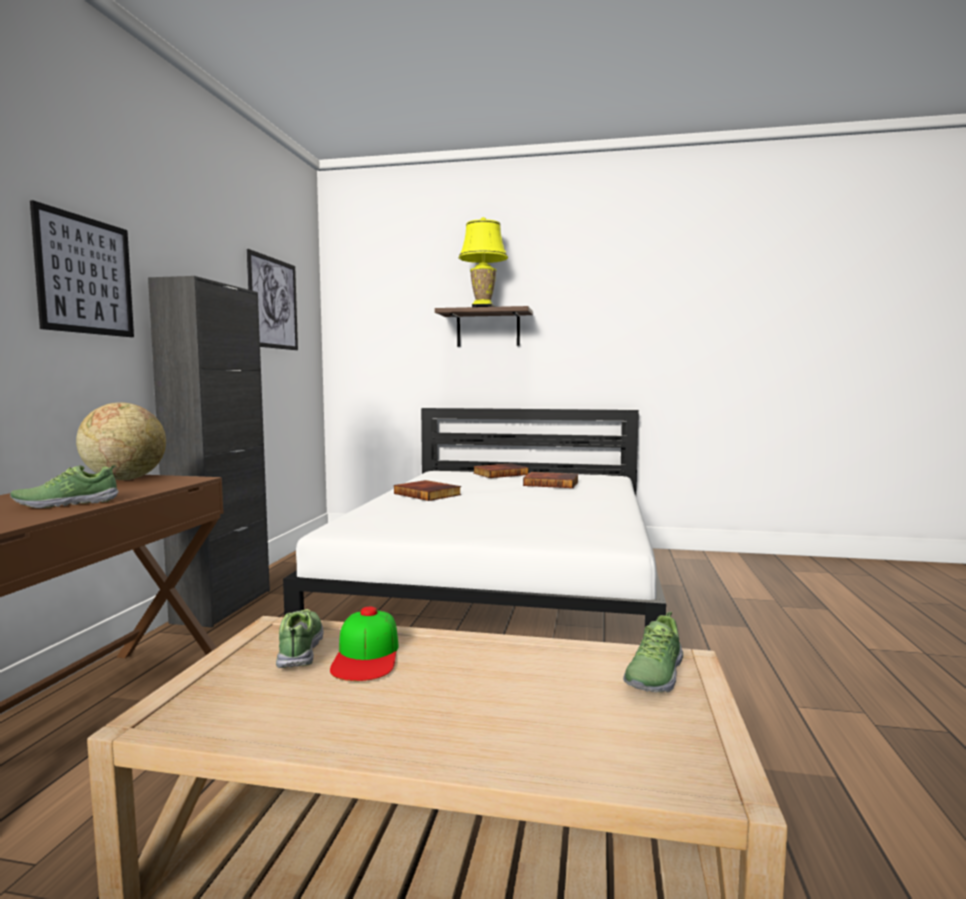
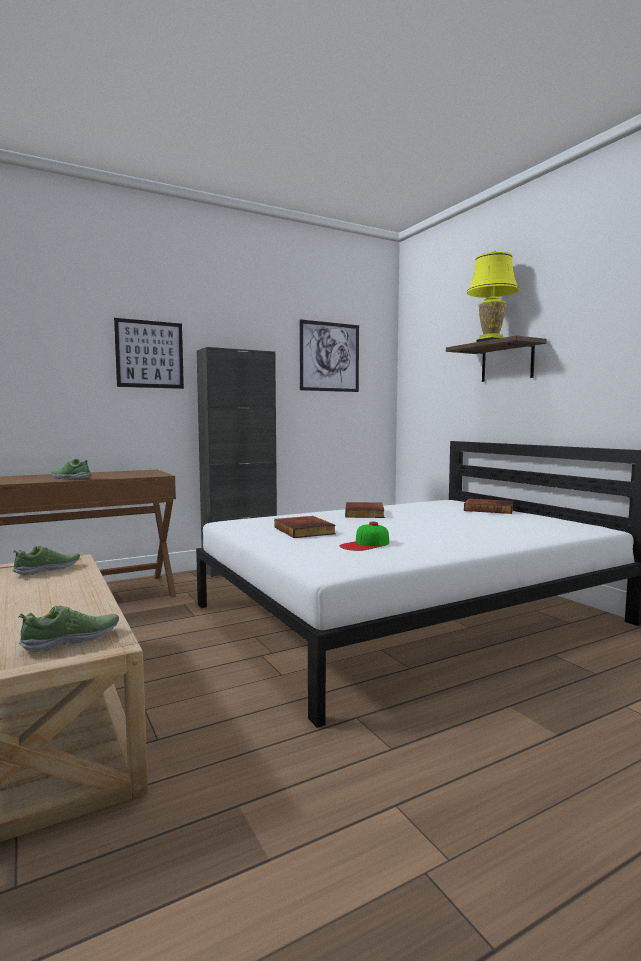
camera: 50 degrees right, 0 degrees up
(124, 479) = (142, 472): globe -> none
(367, 655) = (49, 580): cap -> cap (365, 544)
(551, 483) = (490, 522): book -> book (305, 530)
(653, 674) = (72, 640): shoe -> shoe turned 150 degrees clockwise

